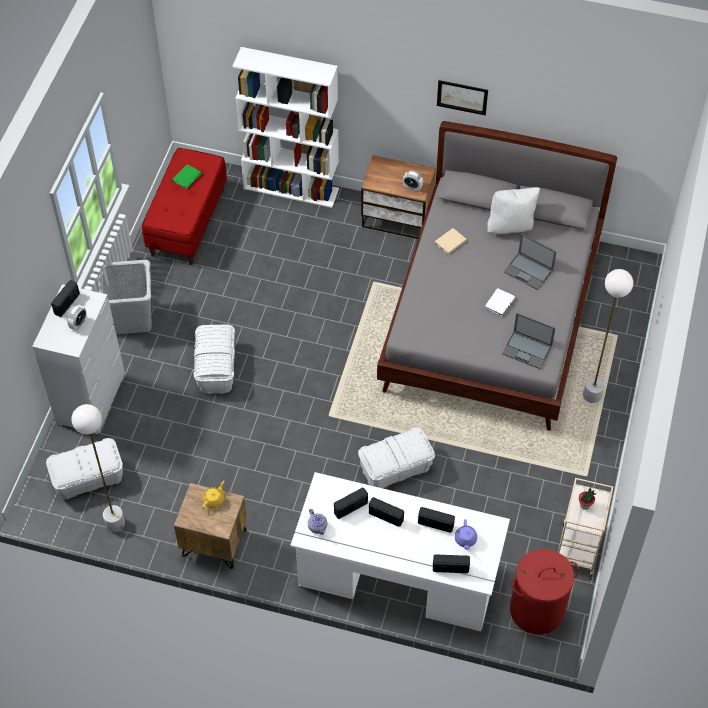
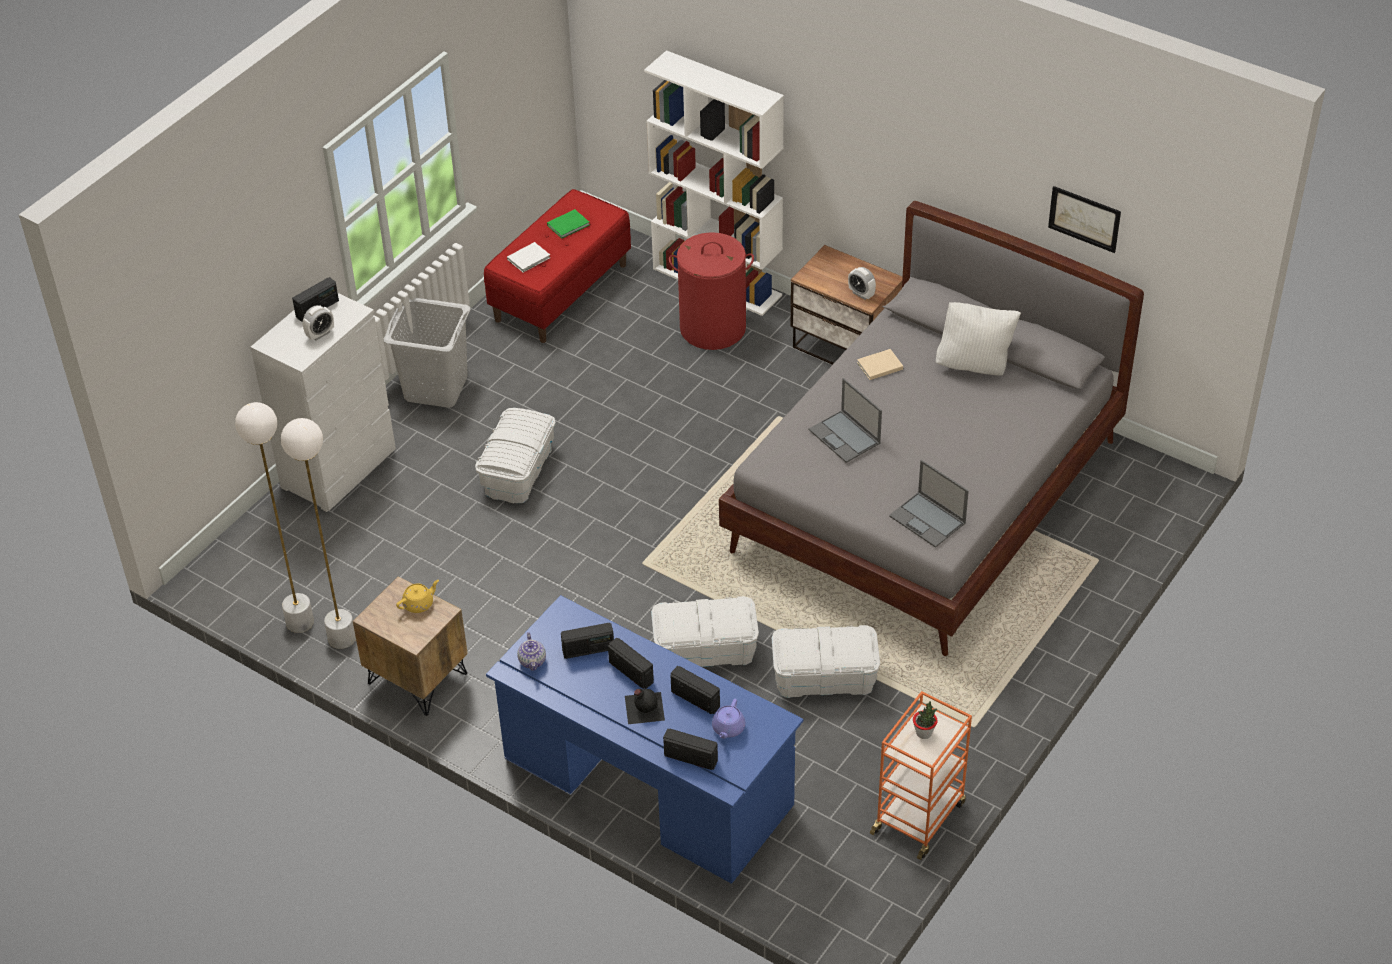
camera: 20 degrees right, 10 degrees down
(88, 478) = (291, 560): white storage box -> white storage box (824, 678)
(398, 576) = (647, 783): white desk -> blue desk
(405, 540) = (643, 707): none -> black bottle
(462, 97) = (941, 167): picture -> picture (1084, 218)
(500, 302) = (916, 454): white book -> white book (530, 258)
(529, 271) = (975, 425): laptop -> laptop (845, 437)
(537, 610) = (825, 879): red laundry basket -> red laundry basket (712, 328)
(577, 549) = (919, 816): beige cart -> orange cart
(592, 395) = (1028, 627): white floor lamp -> white floor lamp (342, 638)

